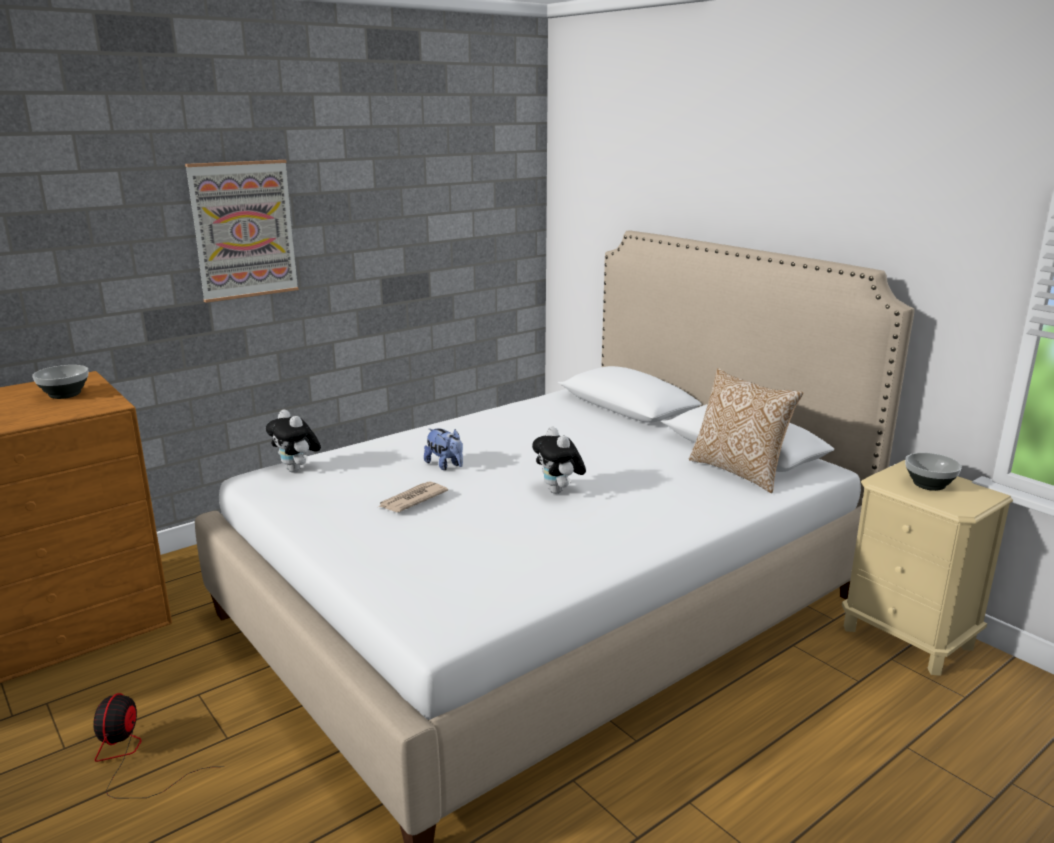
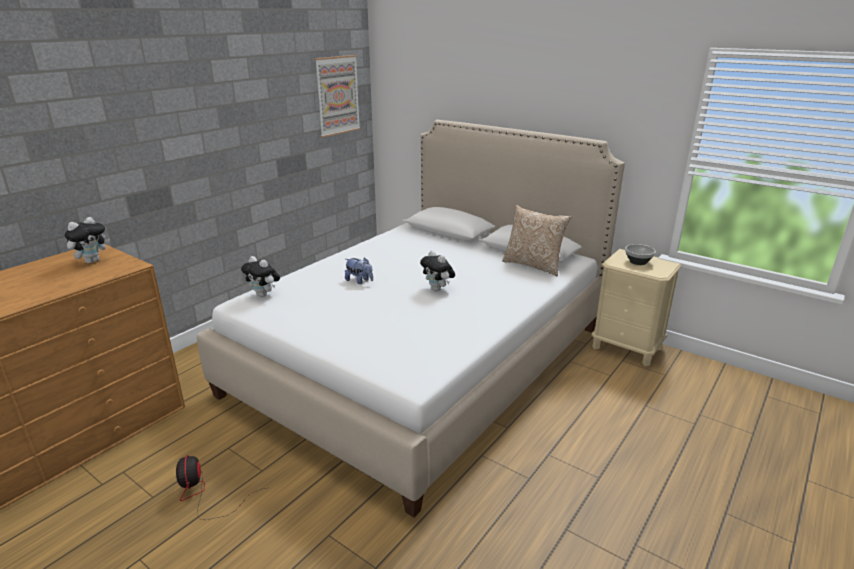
camera: 15 degrees left, 5 degrees up
(65, 394) = (92, 261): bowl -> plush toy
(244, 230) = (189, 133): picture -> picture (337, 95)
(412, 500) = (352, 305): newspaper -> none

